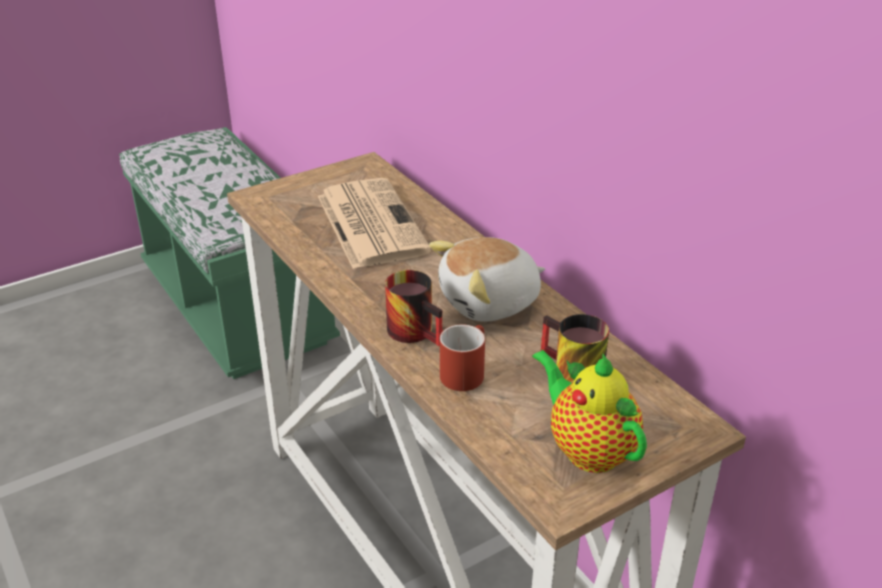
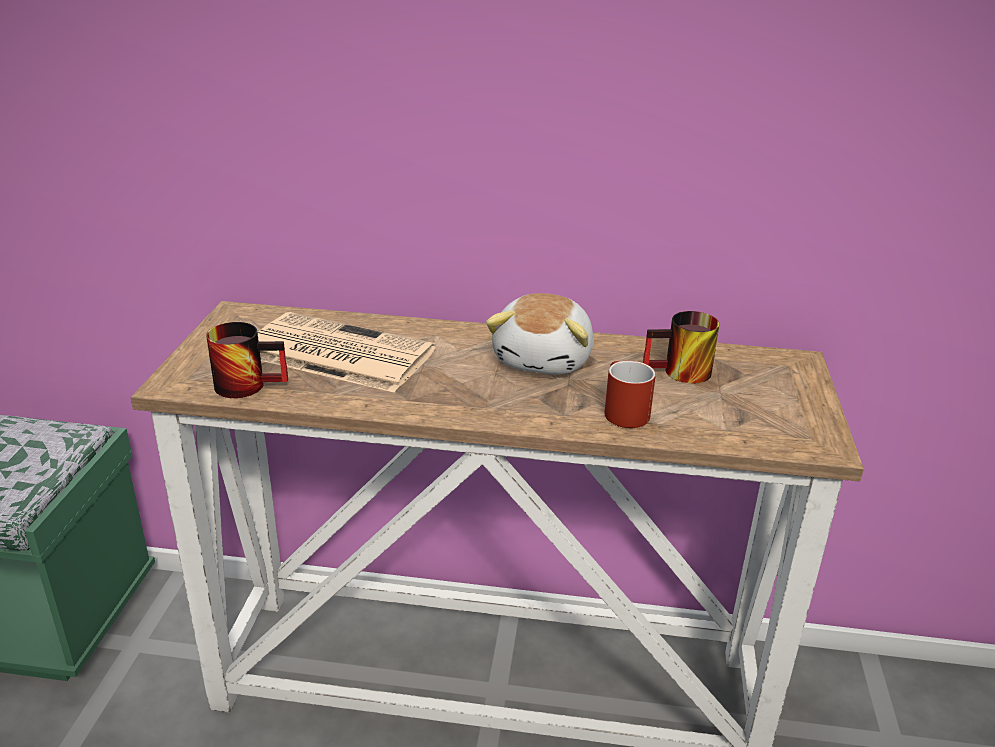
camera: 50 degrees left, 5 degrees down
(418, 331) = (537, 405): mug -> mug (249, 383)
(587, 449) = (777, 409): teapot -> none

